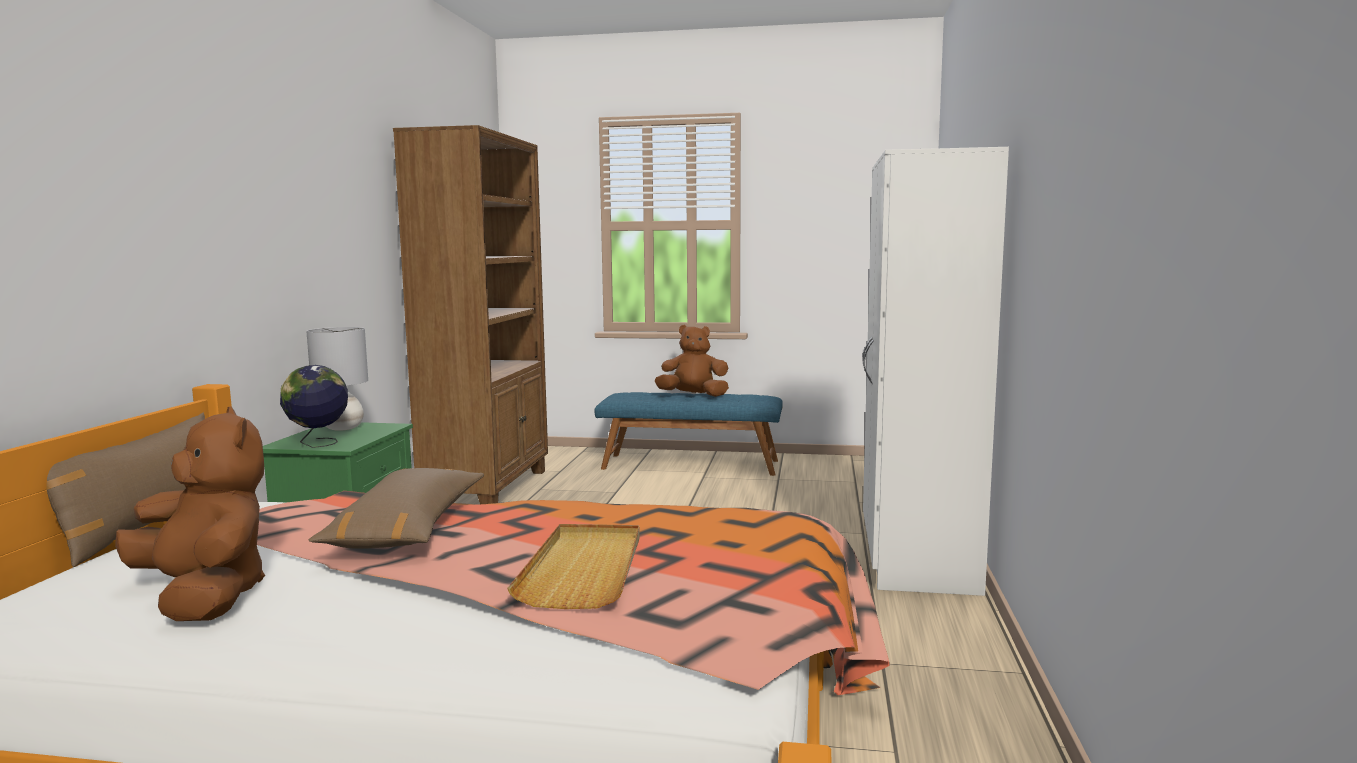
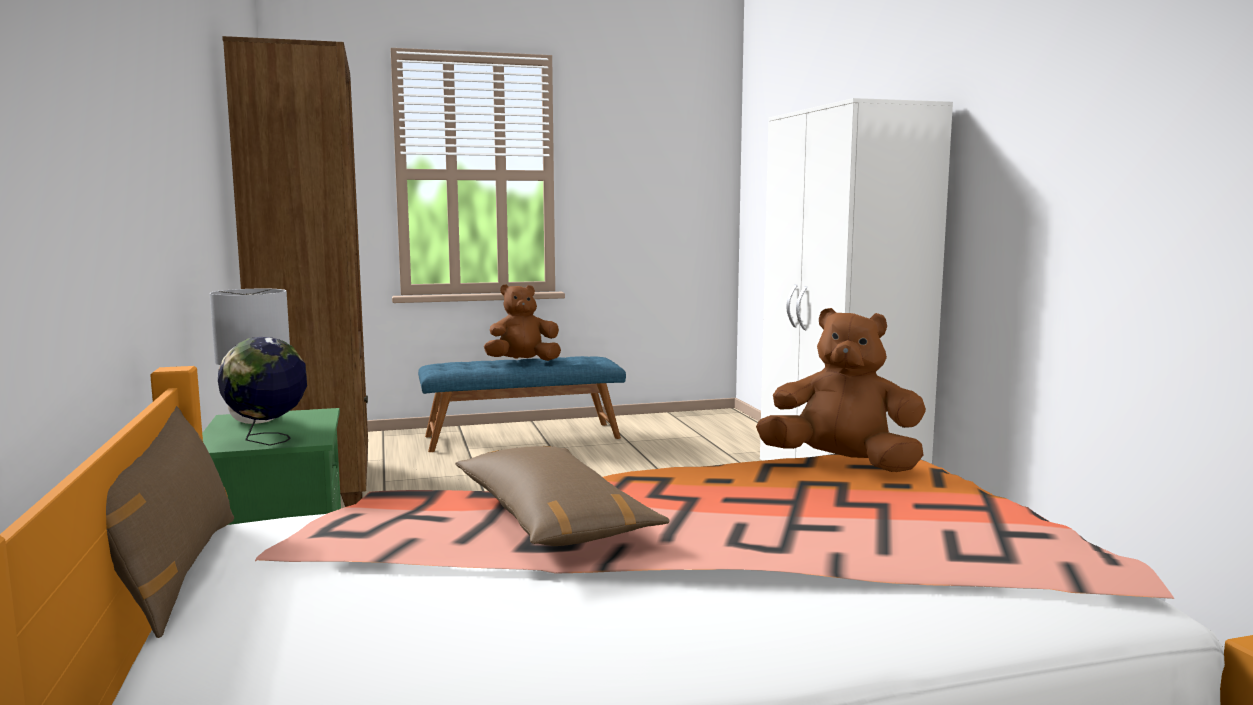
camera: 25 degrees left, 0 degrees up
(205, 597) = (453, 633): brown plush toy -> brown plush toy (842, 464)
(584, 569) = (835, 527): beige tray -> none

